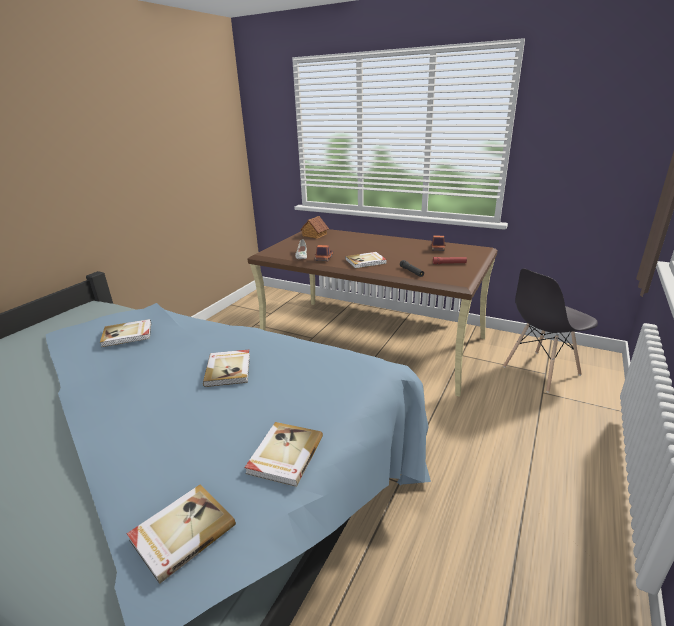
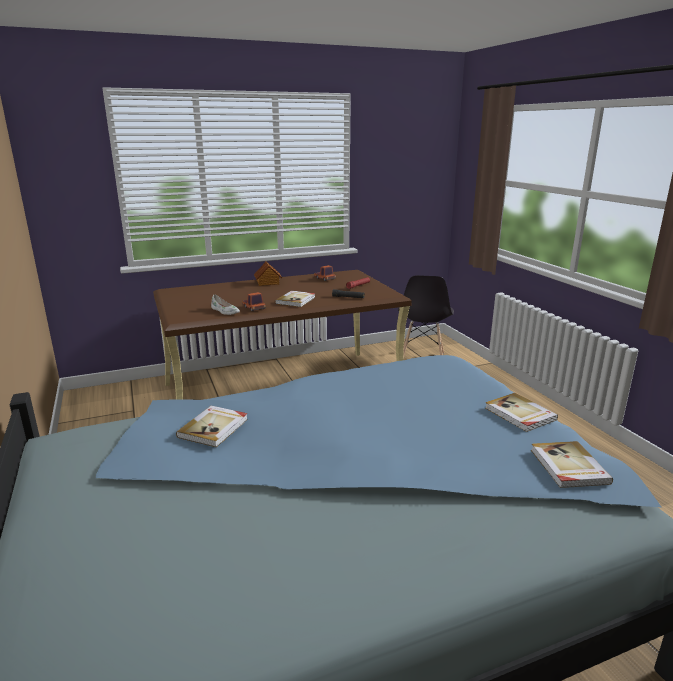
camera: 50 degrees left, 5 degrees down
(229, 369) = (376, 400): book -> none
(314, 235) = (187, 294): toy house -> toy house (268, 282)

